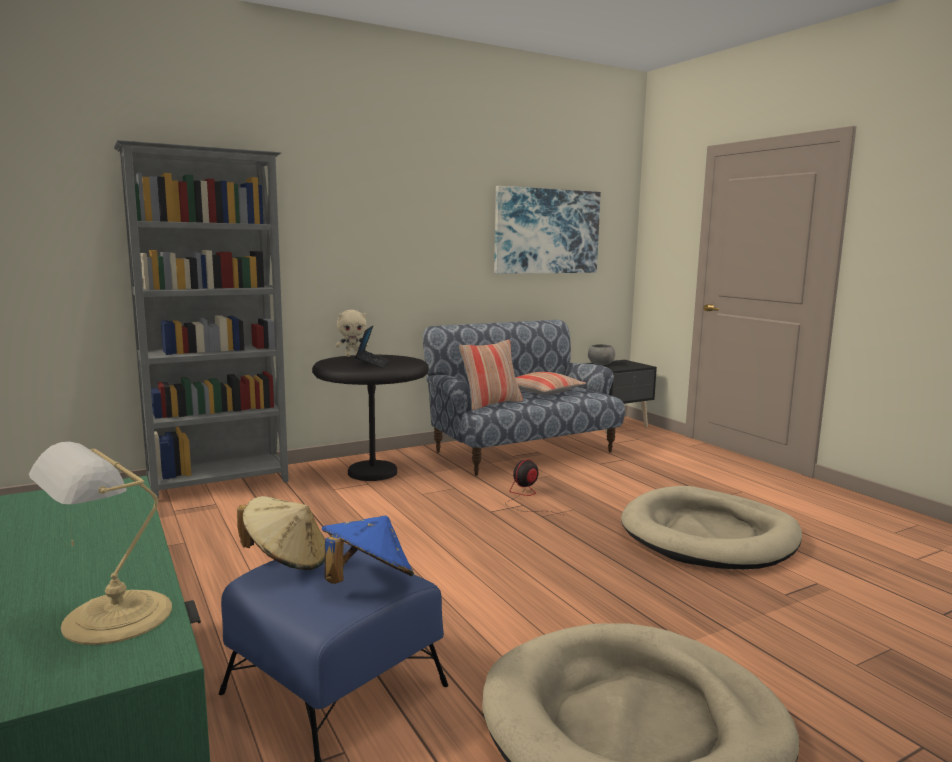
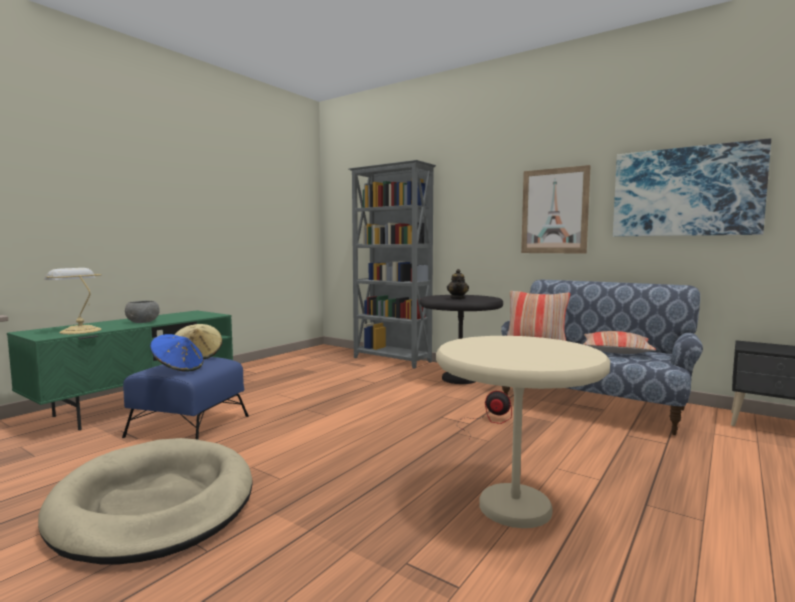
camera: 65 degrees right, 5 degrees down
(352, 356) = (474, 295): beige plush toy -> none
(372, 364) = (457, 298): laptop -> teapot
(436, 242) = (554, 211): none -> picture
(600, 364) = (756, 344): grey bowl -> grey bowl (143, 322)
(709, 535) = (515, 507): beige dog bed -> beige side table

